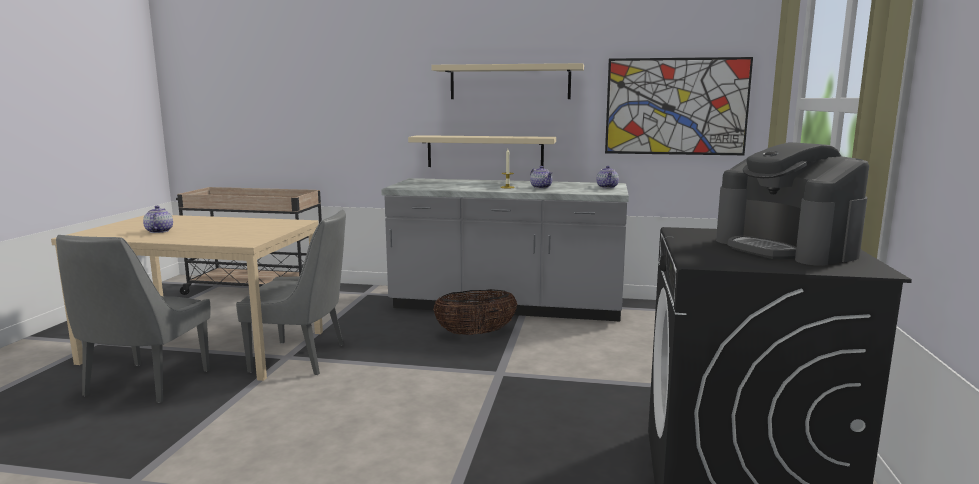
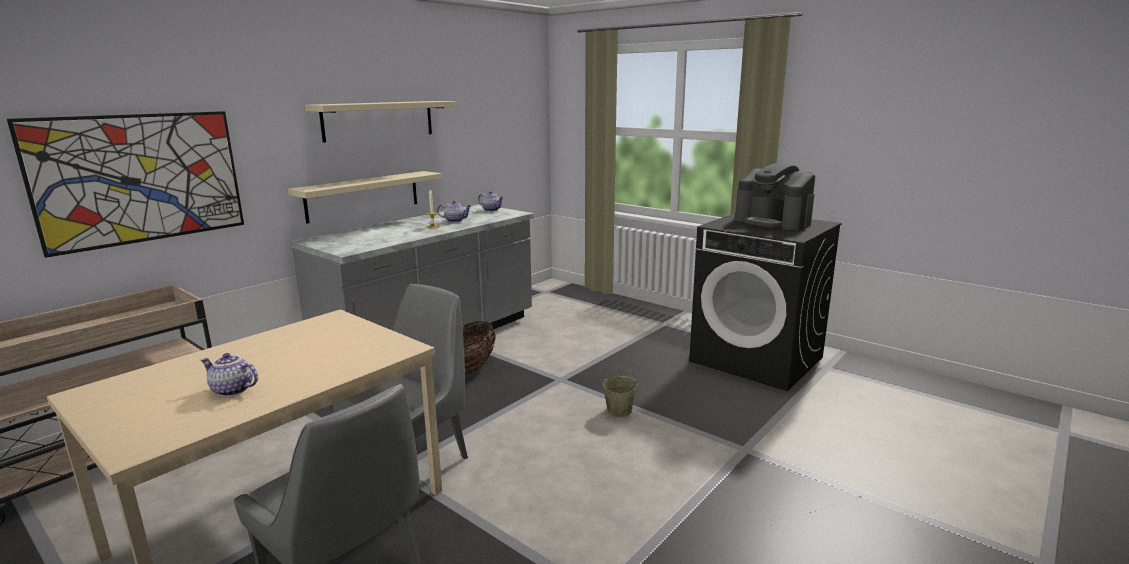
camera: 60 degrees left, 5 degrees up
(463, 418) = (619, 410): none -> beige bucket
(676, 106) = (501, 134): picture -> picture (141, 178)
(786, 248) = (773, 222): coffee machine -> coffee machine turned 45 degrees clockwise

